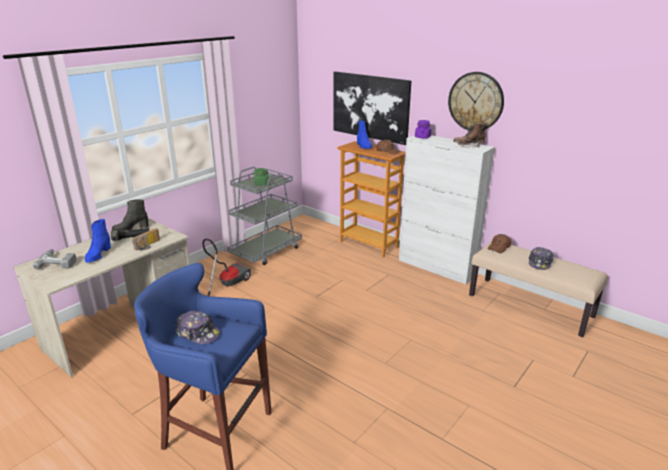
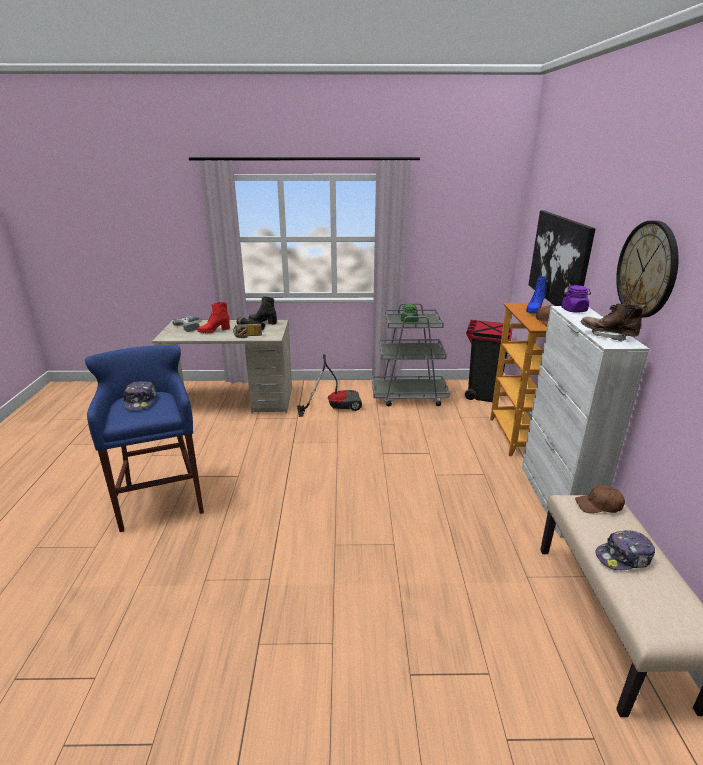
camera: 50 degrees right, 0 degrees up
(98, 255) = (214, 330): blue boot -> red boot
(308, 227) = (482, 393): none -> black trash can

